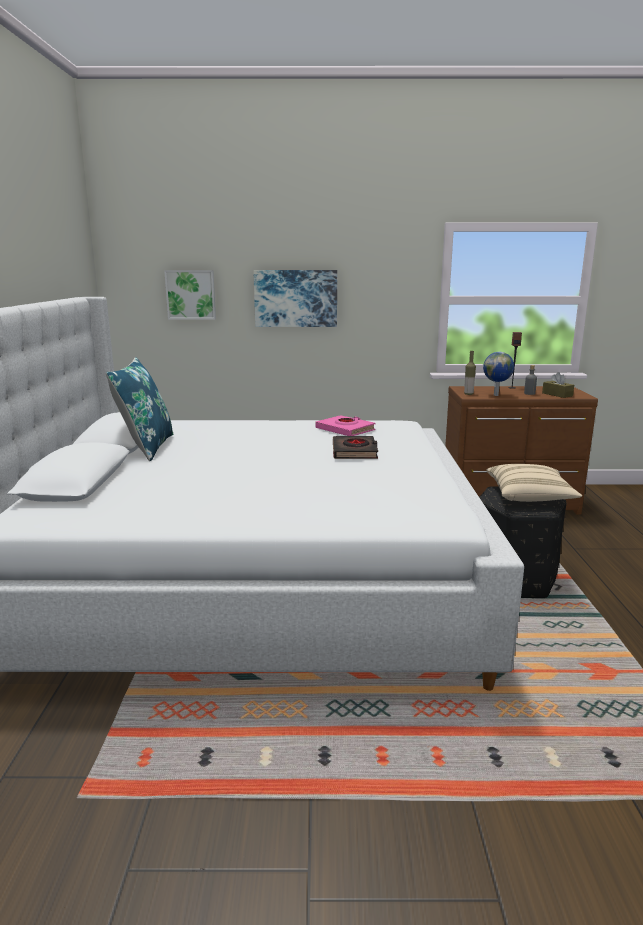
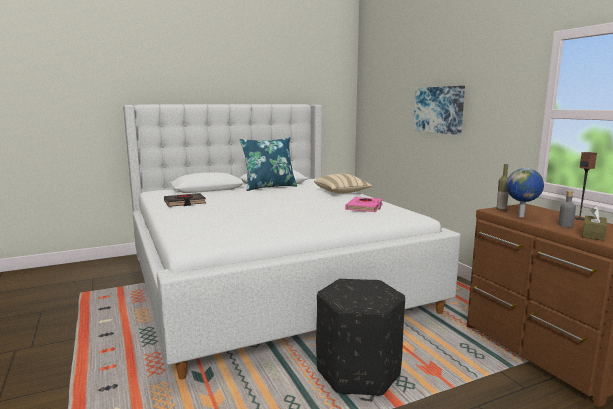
camera: 65 degrees right, 5 degrees down
(191, 294) = (389, 106): picture -> none
(354, 452) = (312, 215): black book -> black book (185, 203)
(529, 497) = (367, 295): beige pillow -> beige pillow (342, 192)

